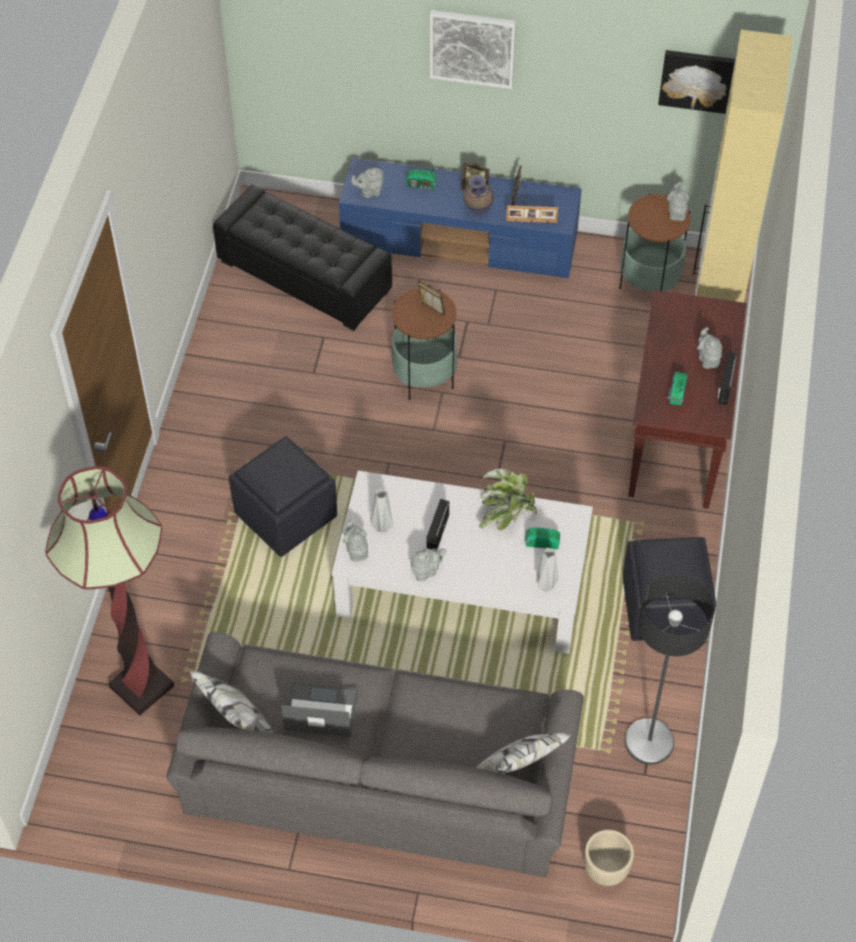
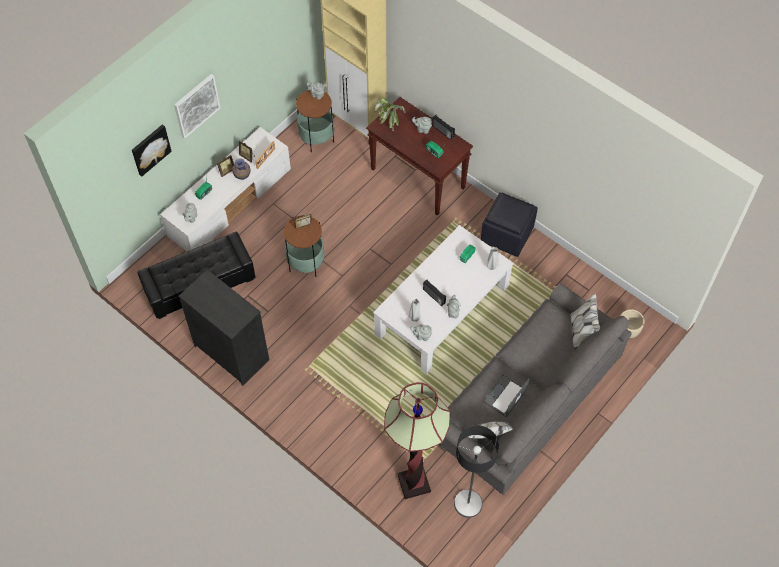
camera: 60 degrees left, 5 degrees up
(221, 365) = (232, 352): none -> black dresser
(285, 514) = (350, 367): black ottoman -> none
(461, 242) = (230, 202): blue tv stand -> white tv stand
(507, 514) = (441, 261): potted plant -> potted plant (389, 120)
(649, 742) = (573, 279): floor lamp -> floor lamp (468, 503)
(696, 79) = (290, 28): picture -> picture (150, 149)

